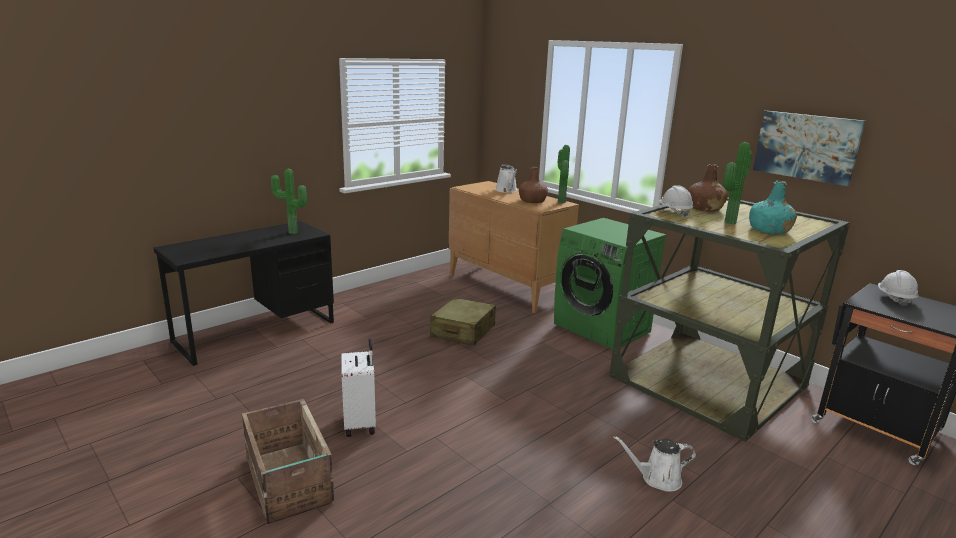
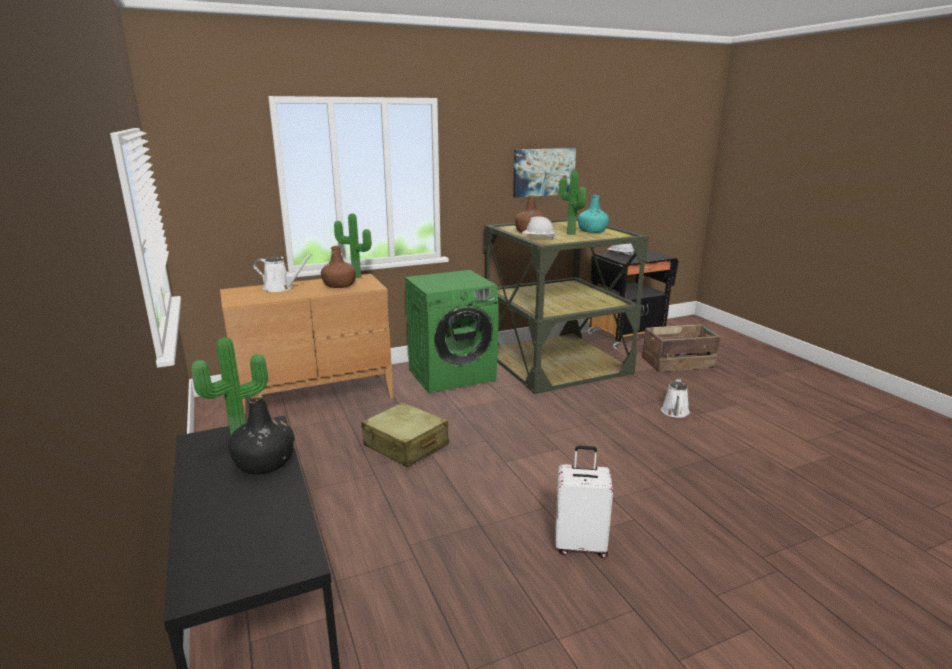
camera: 70 degrees left, 0 degrees up
(274, 239) = (265, 462): none -> black bottle
(288, 482) = (686, 611): crate -> crate (679, 363)

